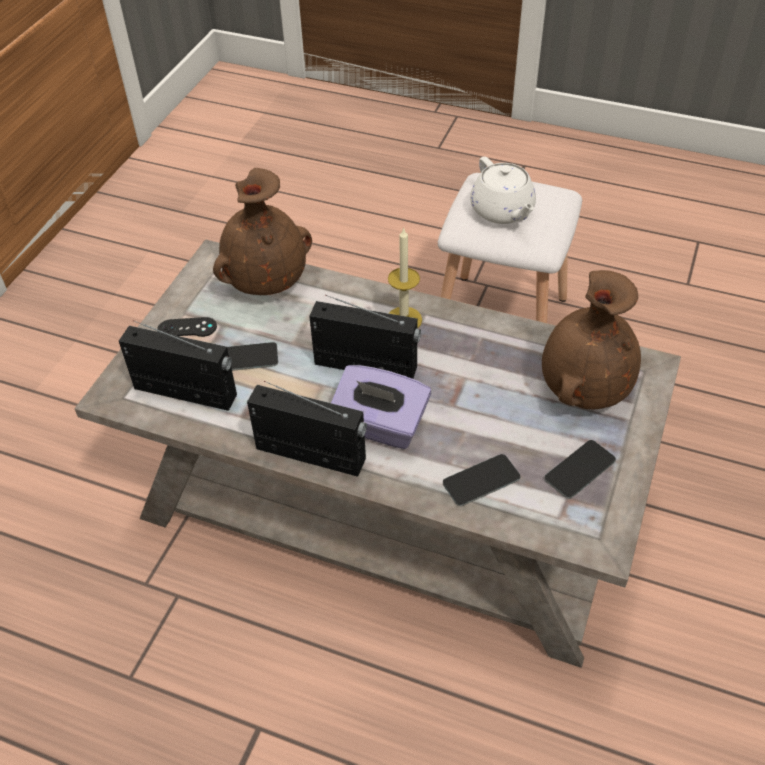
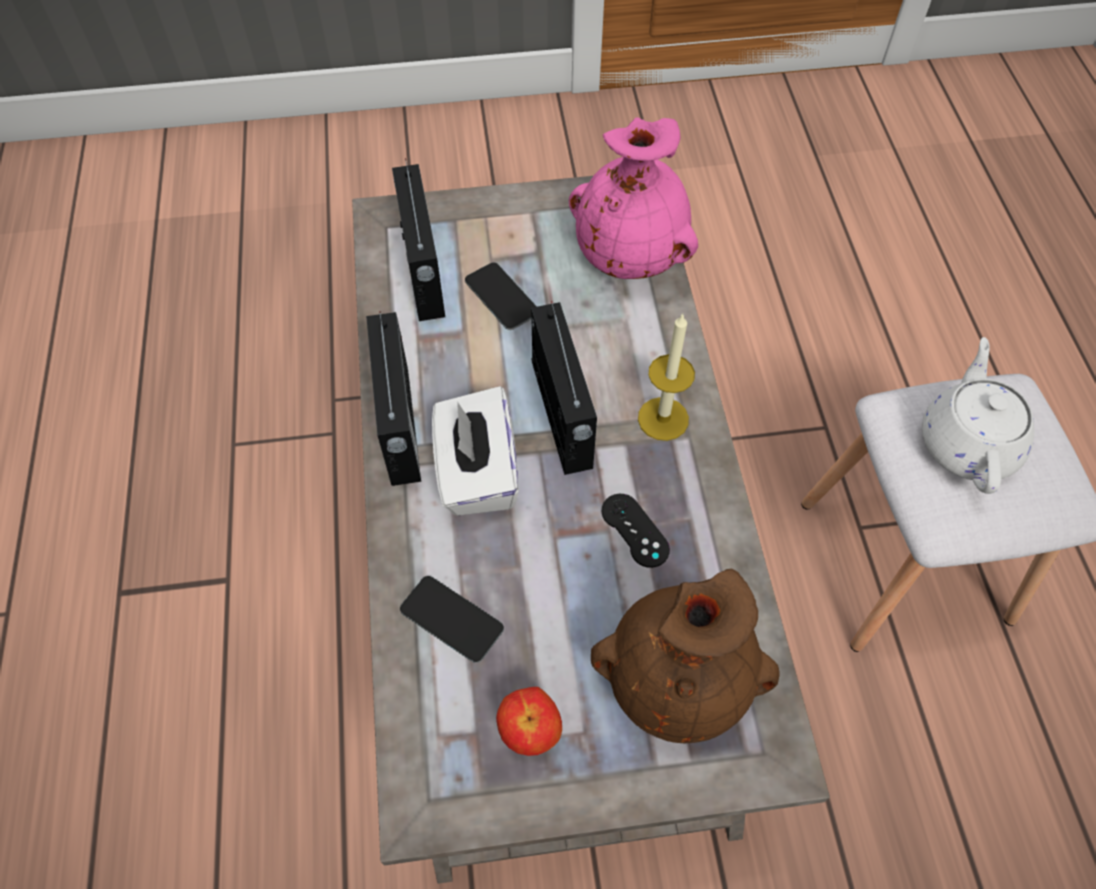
camera: 60 degrees right, 10 degrees up
(187, 328) = (512, 226): black game controller -> black game controller (635, 530)
(266, 281) = (630, 255): brown vase -> pink vase
(380, 426) = (477, 473): purple tissue box -> white tissue box
(502, 211) = (967, 442): white teapot -> white teapot turned 150 degrees clockwise
(579, 469) = (530, 731): phone -> apple

